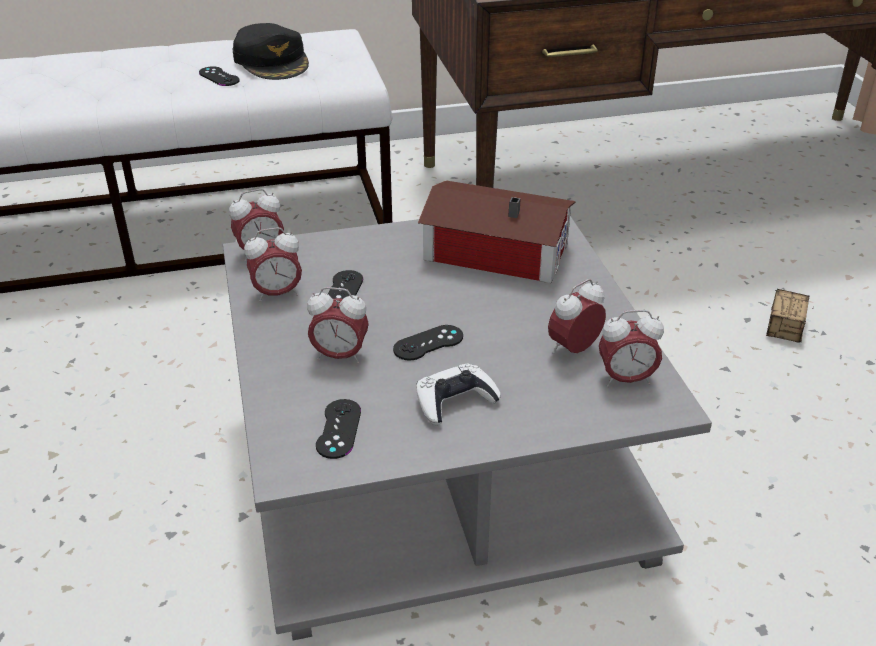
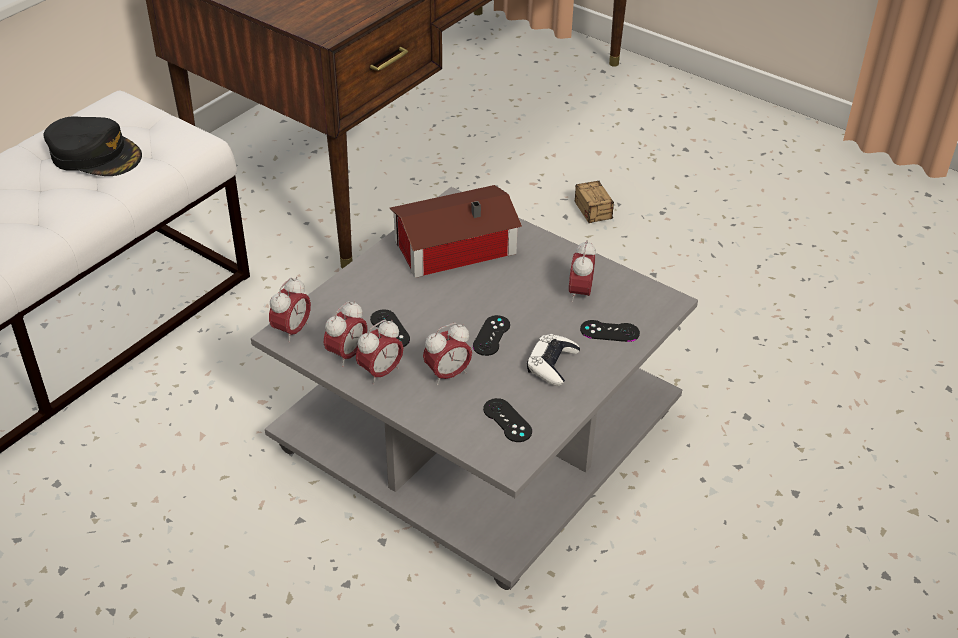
camera: 40 degrees left, 5 degrees up
(219, 77) = (68, 190): black game controller -> black game controller (609, 331)
(625, 379) = (629, 297): alarm clock -> alarm clock (381, 373)

